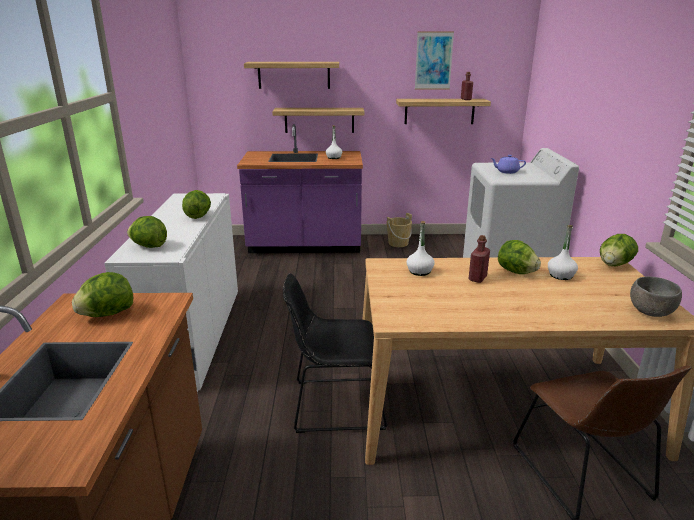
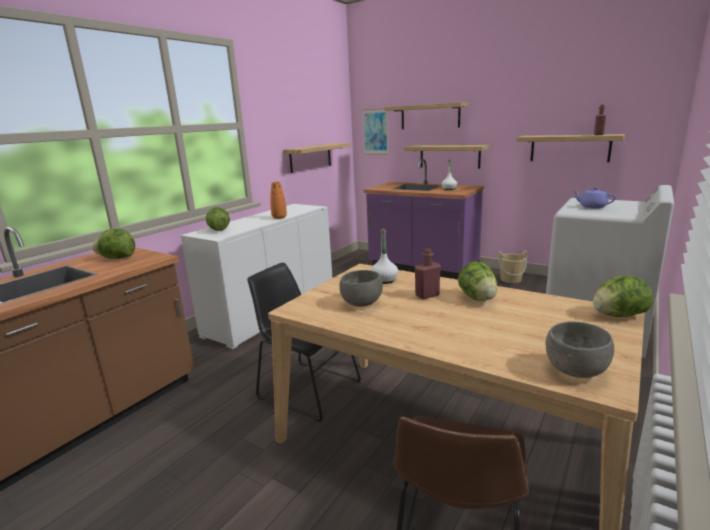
camera: 35 degrees right, 5 degrees down
(165, 129) = (310, 157): none -> shelf
(198, 216) = (279, 217): lettuce -> orange vase
(433, 61) = (564, 95): picture -> picture (375, 132)
(440, 299) = (361, 303): none -> grey bowl
(560, 275) = (523, 311): white bottle -> none

